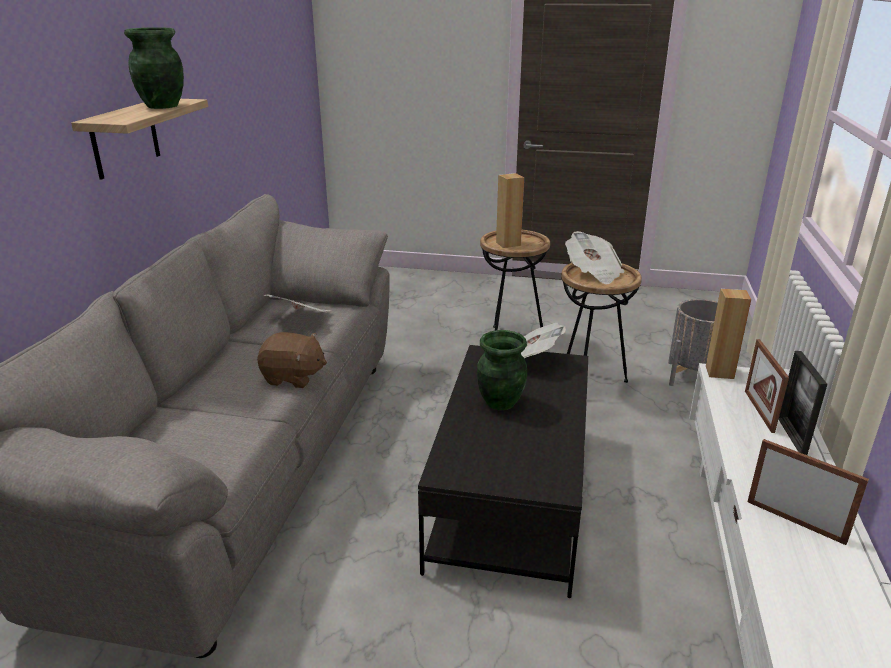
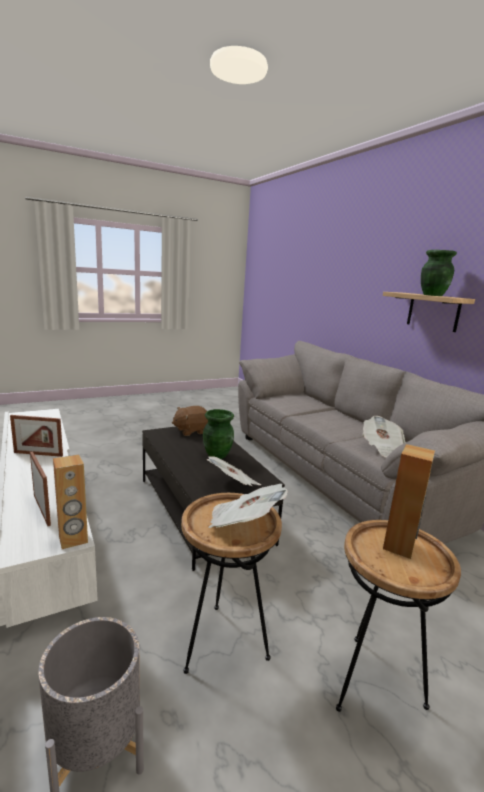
camera: 140 degrees right, 10 degrees down
(293, 377) = (315, 425): brown plush toy -> brown plush toy (191, 431)
(791, 436) = (20, 497): picture frame -> none

